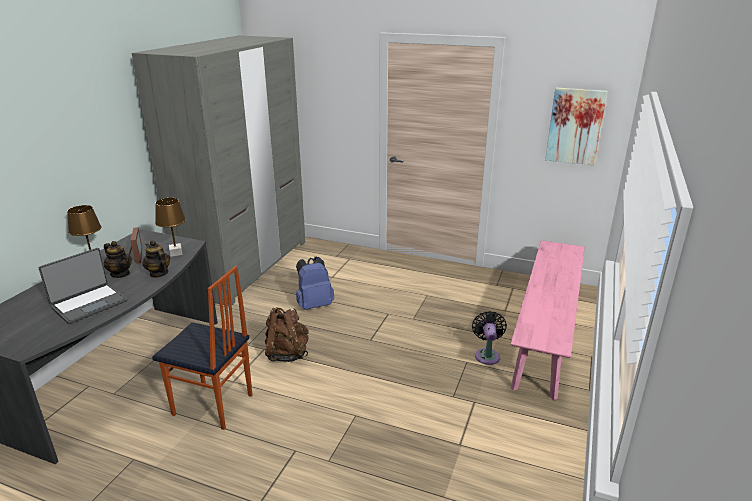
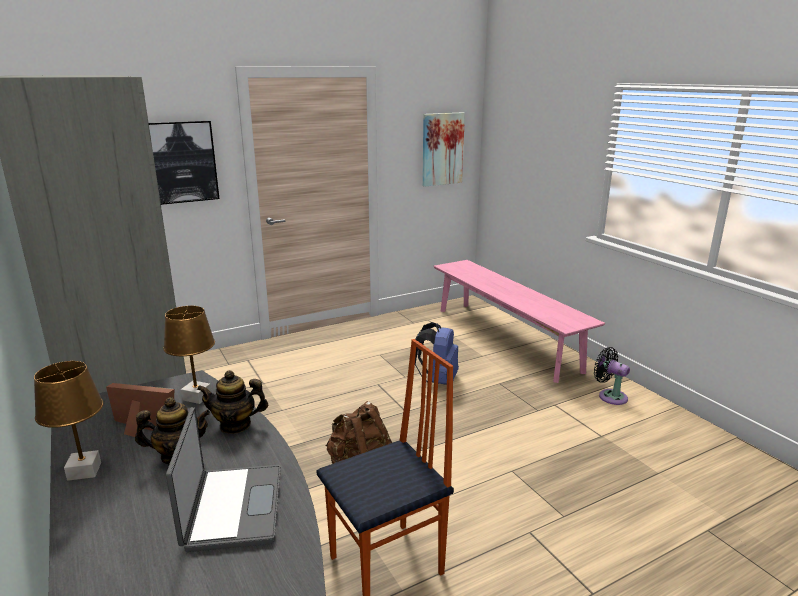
camera: 50 degrees left, 5 degrees down
(314, 305) = (296, 415): blue backpack -> blue backpack (438, 380)
(336, 102) = (181, 162): none -> picture
(487, 355) = (501, 371): black fan -> black fan (610, 396)

